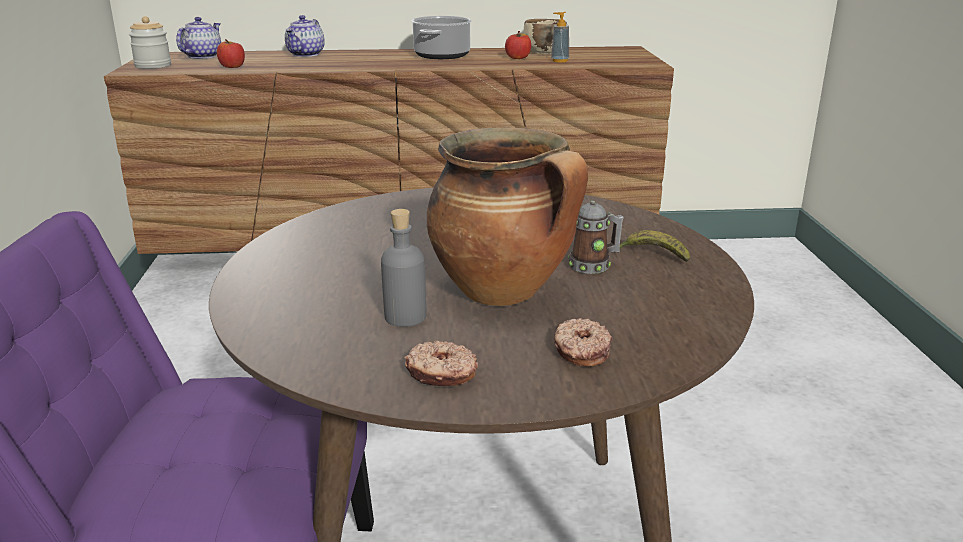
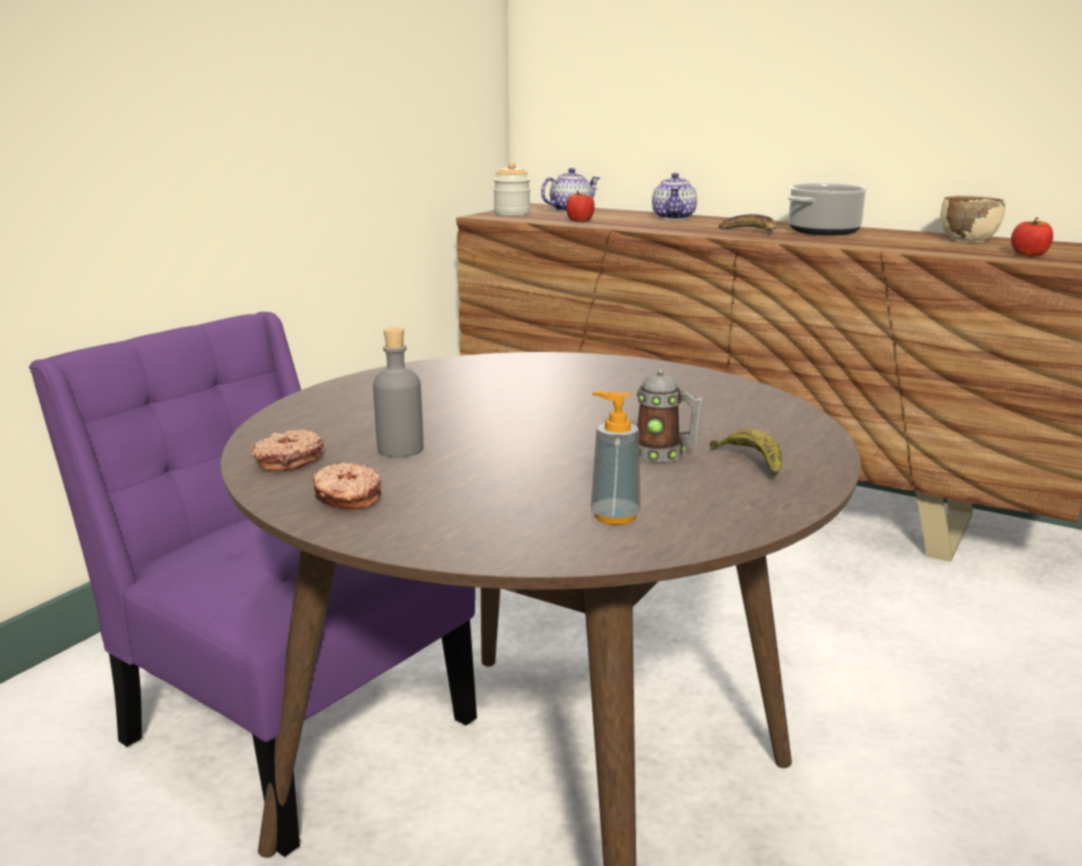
camera: 35 degrees right, 5 degrees down
(306, 54) = (674, 217): teapot -> teapot turned 45 degrees counterclockwise
(390, 61) = (750, 231): none -> banana
(505, 292) = (525, 454): cooking pot -> none
(518, 58) = (916, 242): apple -> apple (1029, 254)
(559, 61) = (967, 250): soap dispenser -> soap dispenser (614, 516)
(580, 351) = (502, 519): donut -> donut (288, 460)

